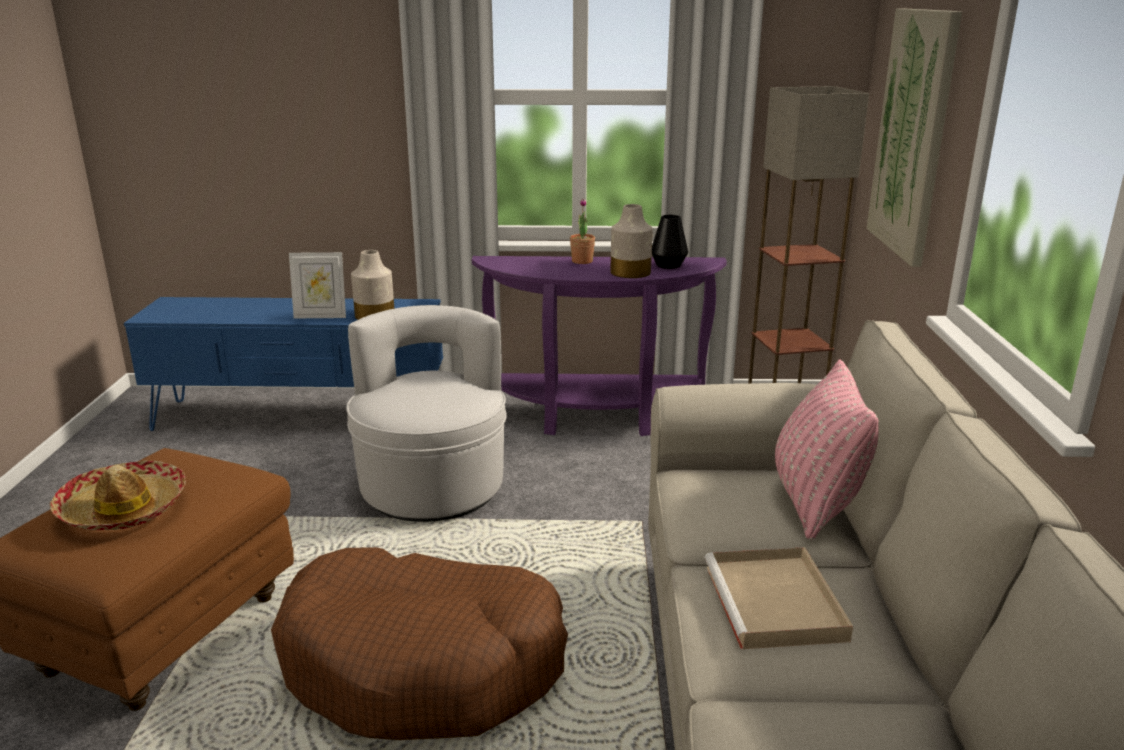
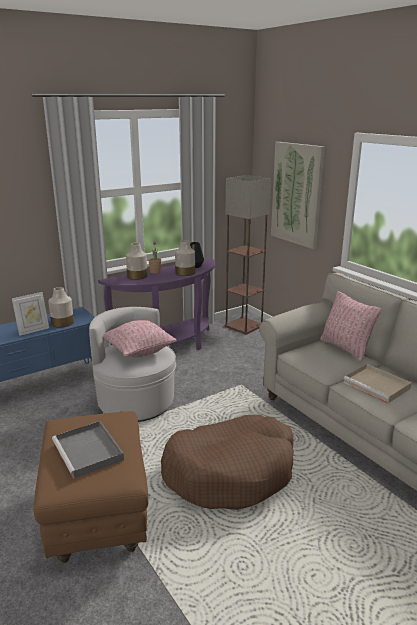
camera: 35 degrees left, 0 degrees up
(124, 509) = (89, 452): hat -> grey tray
(433, 391) = (139, 351): none -> pink pillow
(540, 262) = (137, 276): none -> beige vase

